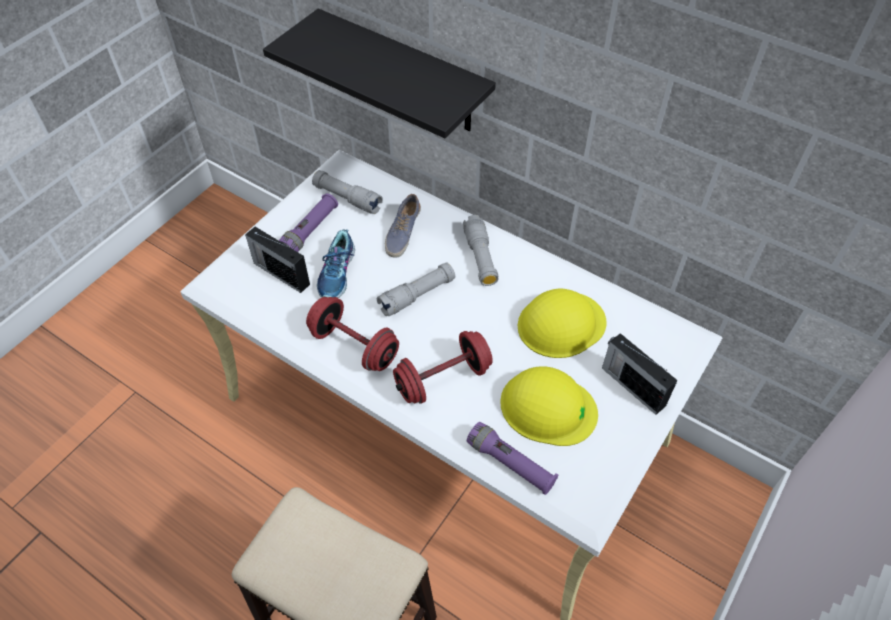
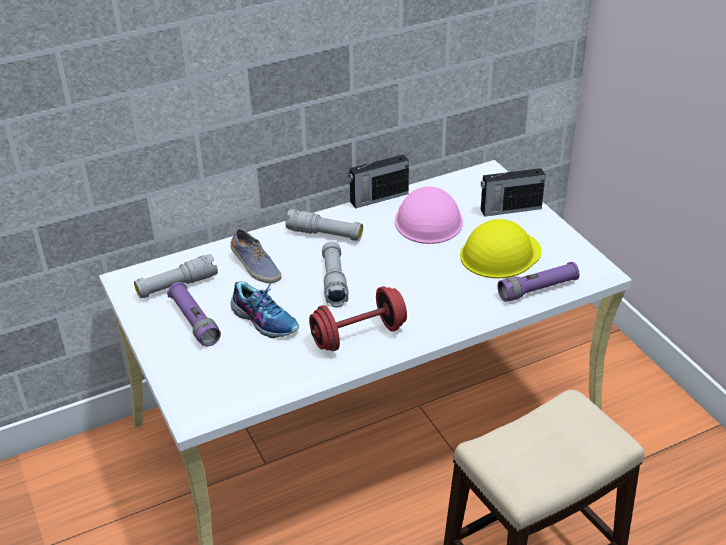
camera: 60 degrees left, 15 degrees down
(280, 273) = (229, 356): radio -> radio (378, 198)
(404, 73) = (166, 129): black shelf -> none
(443, 379) = (433, 297): red dumbbell -> none
(561, 324) = (428, 219): yellow hard hat -> pink hard hat

